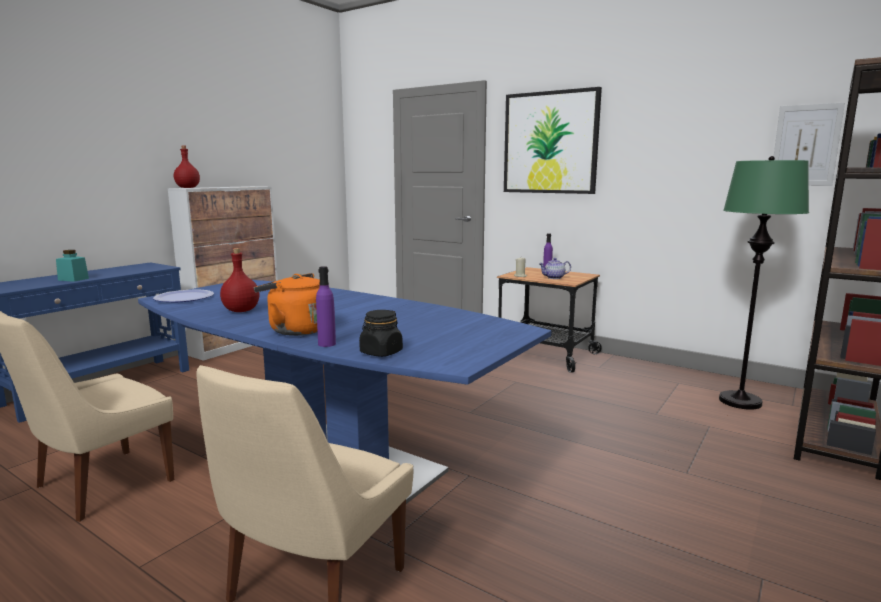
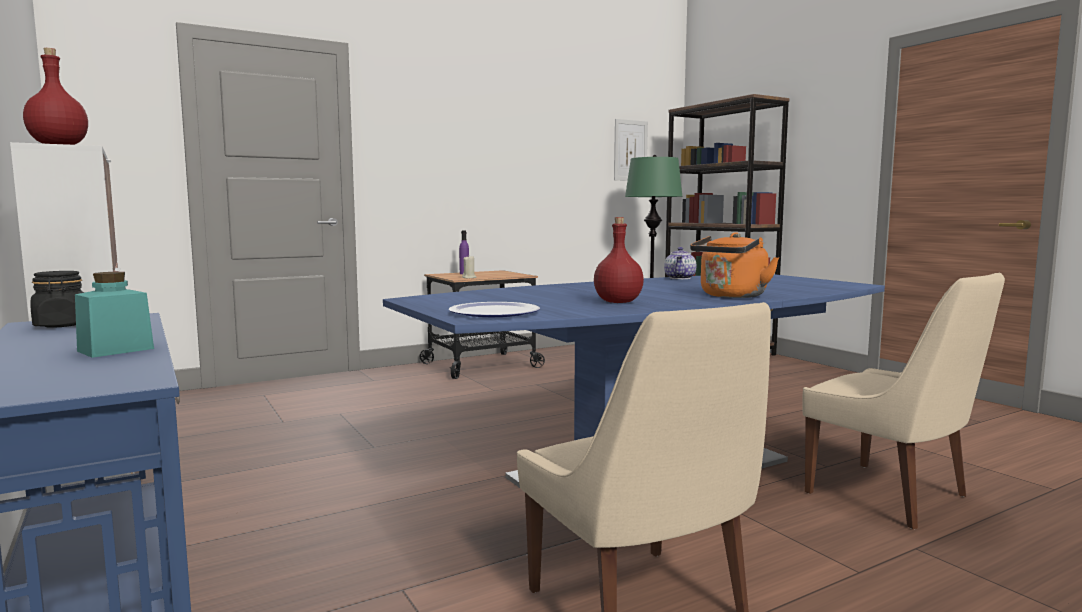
camera: 65 degrees left, 5 degrees down
(327, 344) = (789, 294): purple bottle -> none
(381, 352) = (821, 289): black jar -> black jar (61, 325)
(550, 143) = (436, 130): picture -> none
(554, 278) = (496, 275): teapot -> teapot (680, 278)

